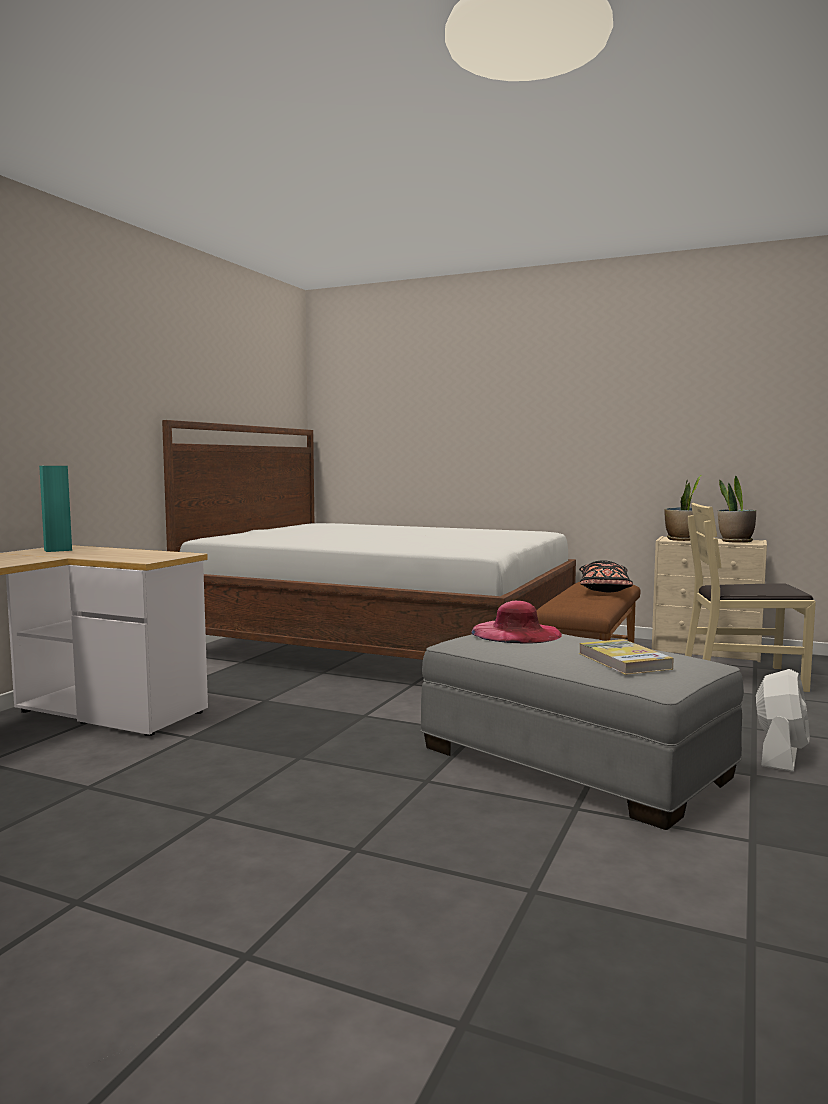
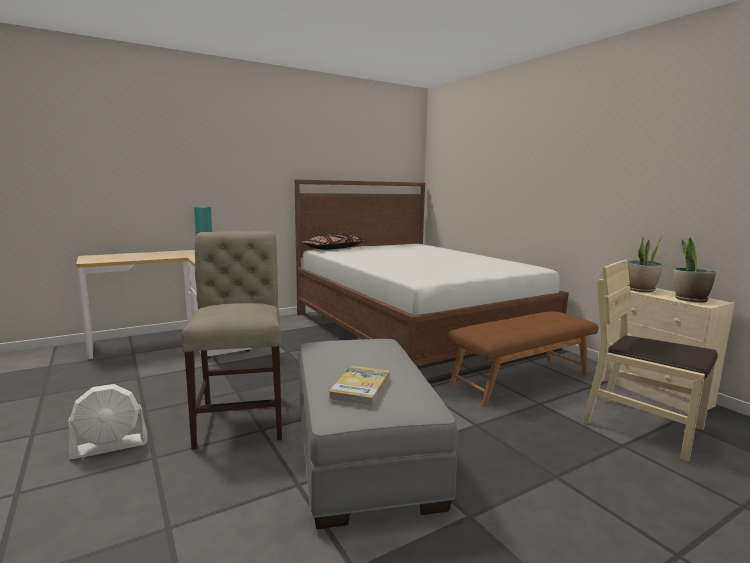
camera: 35 degrees right, 5 degrees up
(369, 777) = (242, 416): none -> beige chair
(516, 632) = (363, 346): pink hat -> none
(604, 589) = (548, 321): black pillow -> black pillow (333, 248)
(780, 755) = (530, 509): white fan -> white fan (110, 446)

